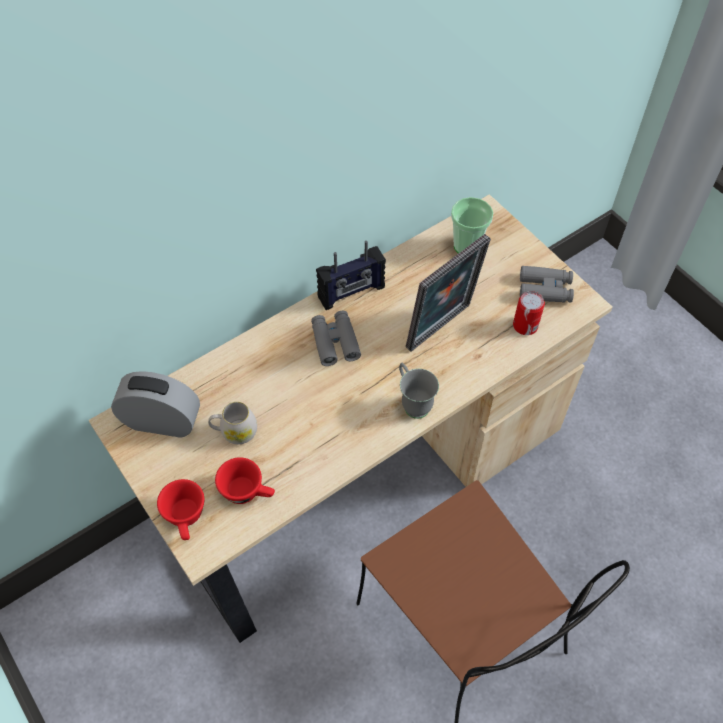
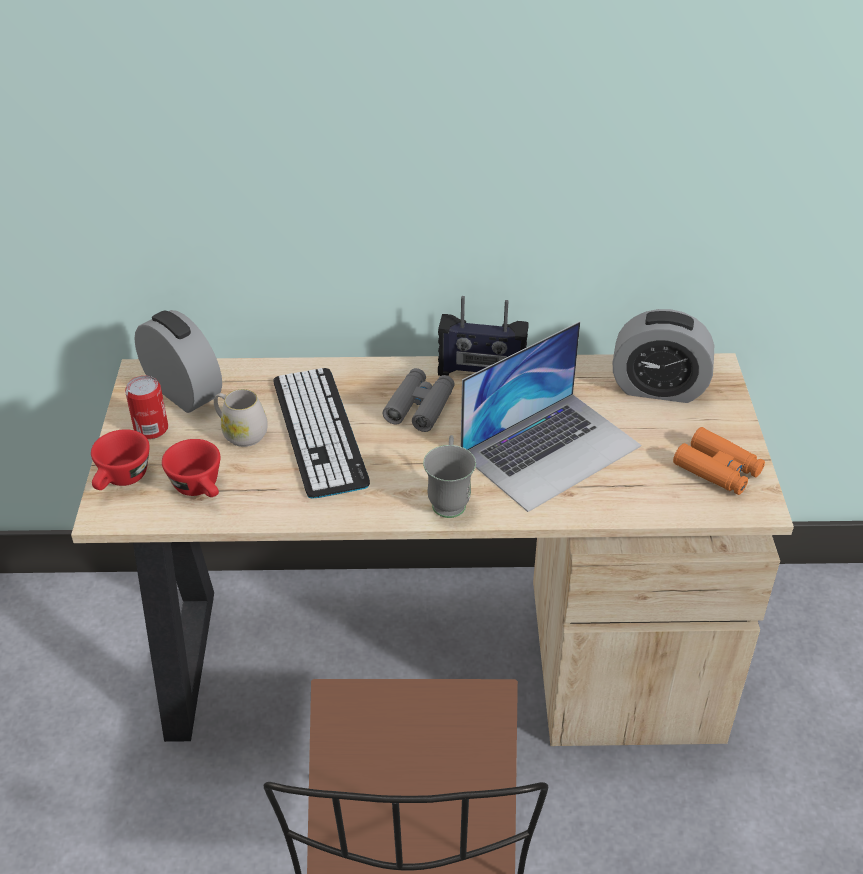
camera: 35 degrees right, 15 degrees down
(287, 399) = (319, 431): none -> keyboard
(442, 329) = (551, 449): picture frame -> laptop
(467, 246) = (658, 388): cup -> alarm clock
(525, 325) = (657, 492): can -> can (151, 429)
(545, 289) = (717, 469): grey binoculars -> orange binoculars

